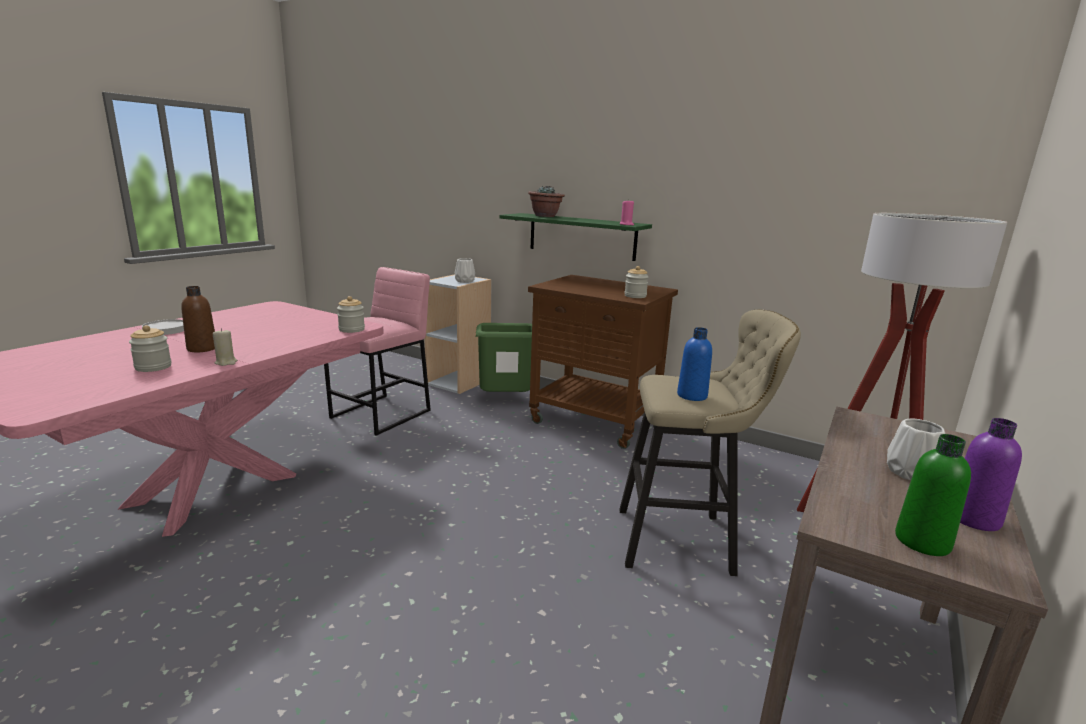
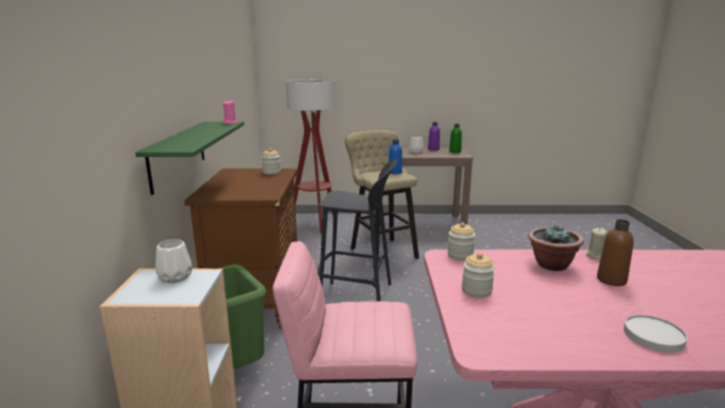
camera: 120 degrees left, 0 degrees up
(153, 367) = (655, 271): jar -> jar (476, 290)
(545, 216) = (180, 141): potted plant -> potted plant (551, 265)
(546, 469) = (357, 299): none -> grey stool

